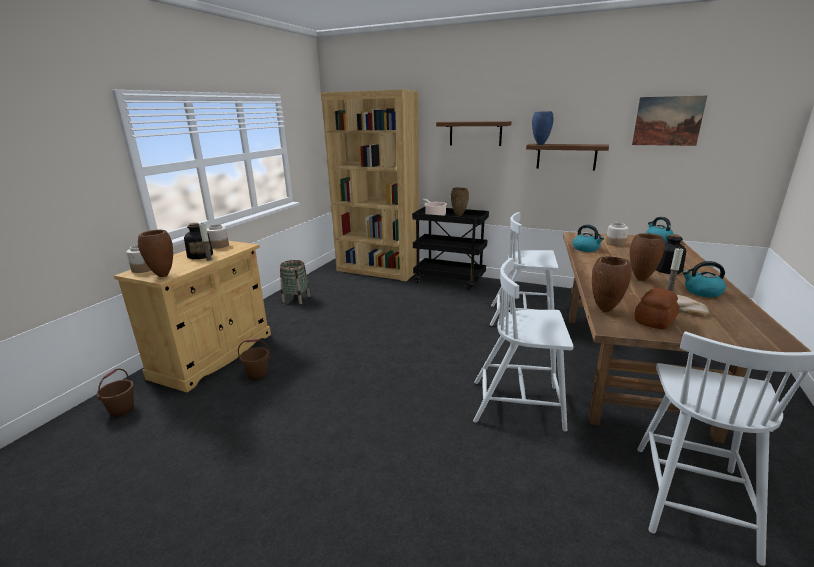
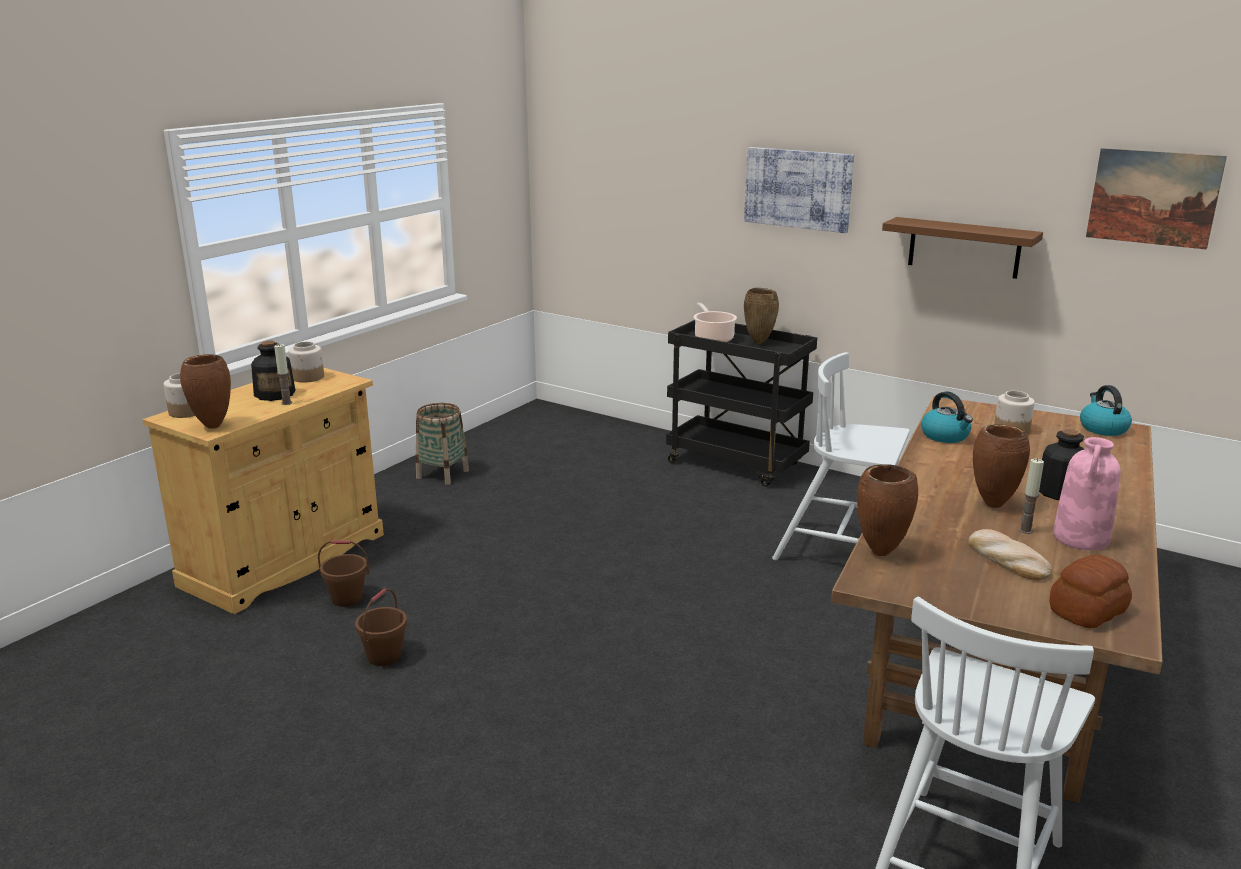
camera: 10 degrees right, 0 degrees up
(122, 410) = (137, 629): brown bucket -> brown bucket (384, 656)
(378, 270) = (608, 431): brown bookcase -> none
(475, 133) = (798, 189): brown shelf -> picture
(519, 404) = (757, 698): white chair -> none
(540, 144) = (910, 222): blue vase -> none
(655, 320) = (950, 578): bread -> bread (1089, 611)
(702, 292) = (1081, 539): kettle -> pink vase

